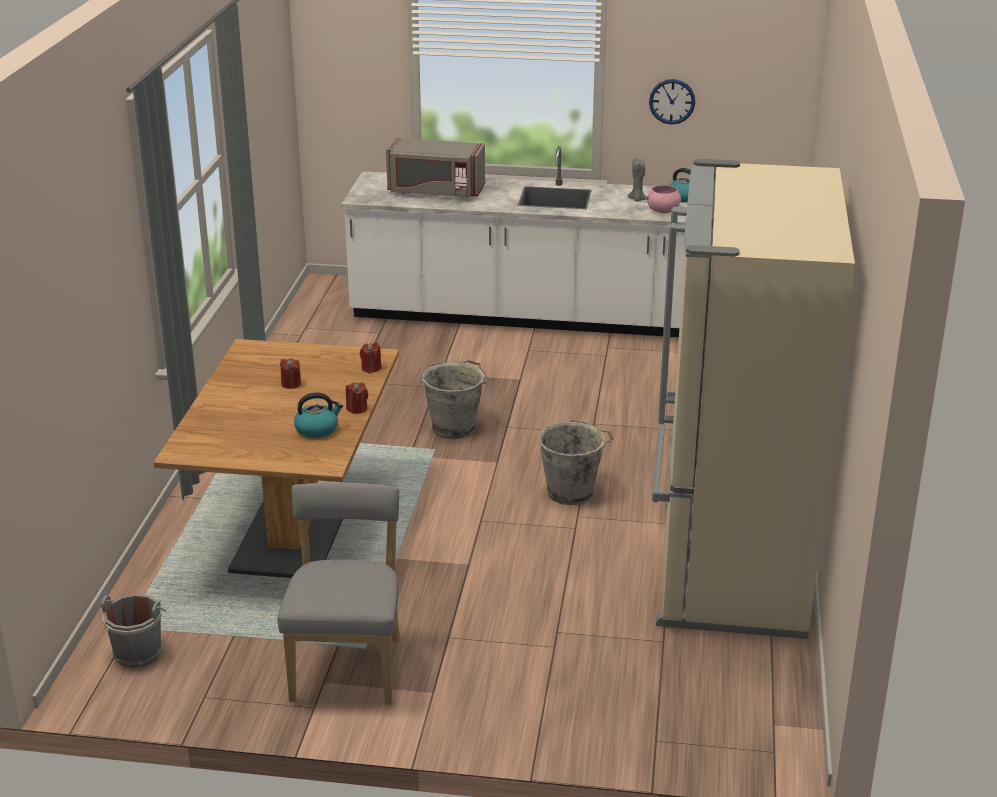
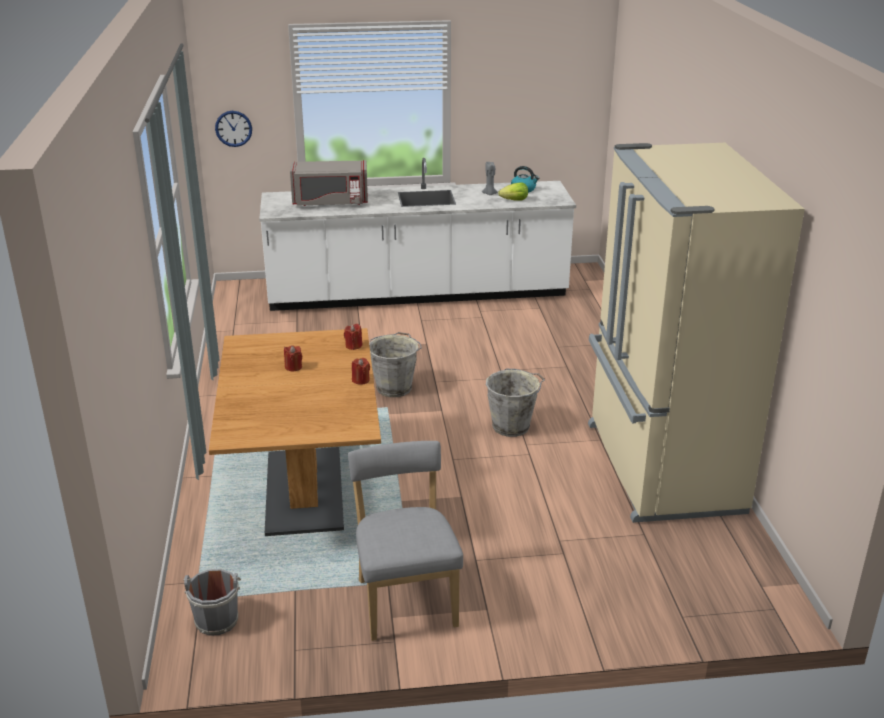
camera: 15 degrees left, 0 degrees up
(317, 429) = (337, 402): kettle -> none
(663, 211) = (514, 200): pink bowl -> lettuce
(672, 101) = (503, 116): wall clock -> wall clock (233, 128)

